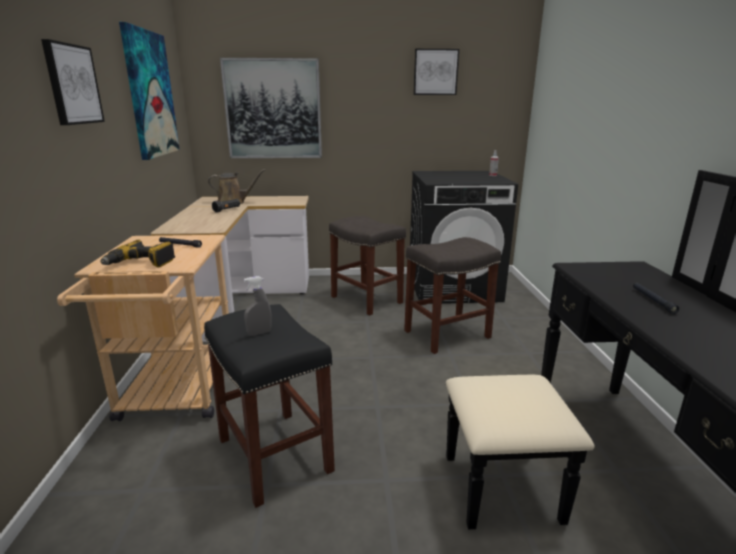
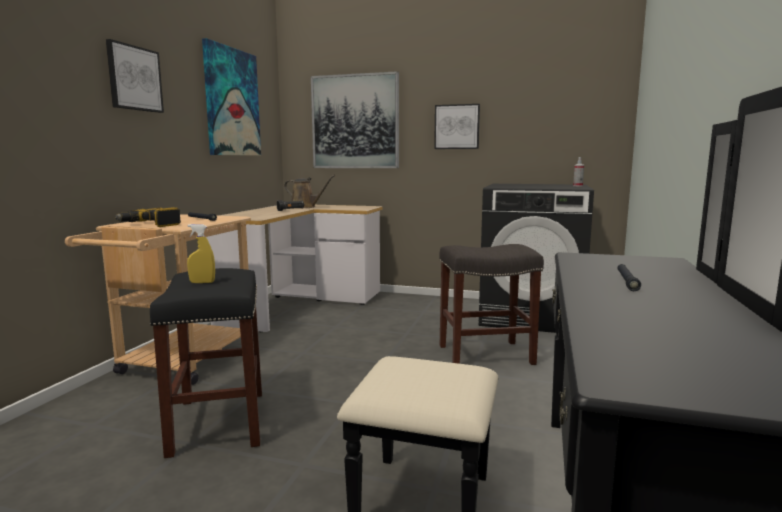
camera: 20 degrees right, 10 degrees down
(259, 333) = (202, 282): grey spray bottle -> yellow spray bottle
(367, 300) = (423, 316): grey stool -> none
(435, 72) = (518, 79): picture -> picture (457, 127)

